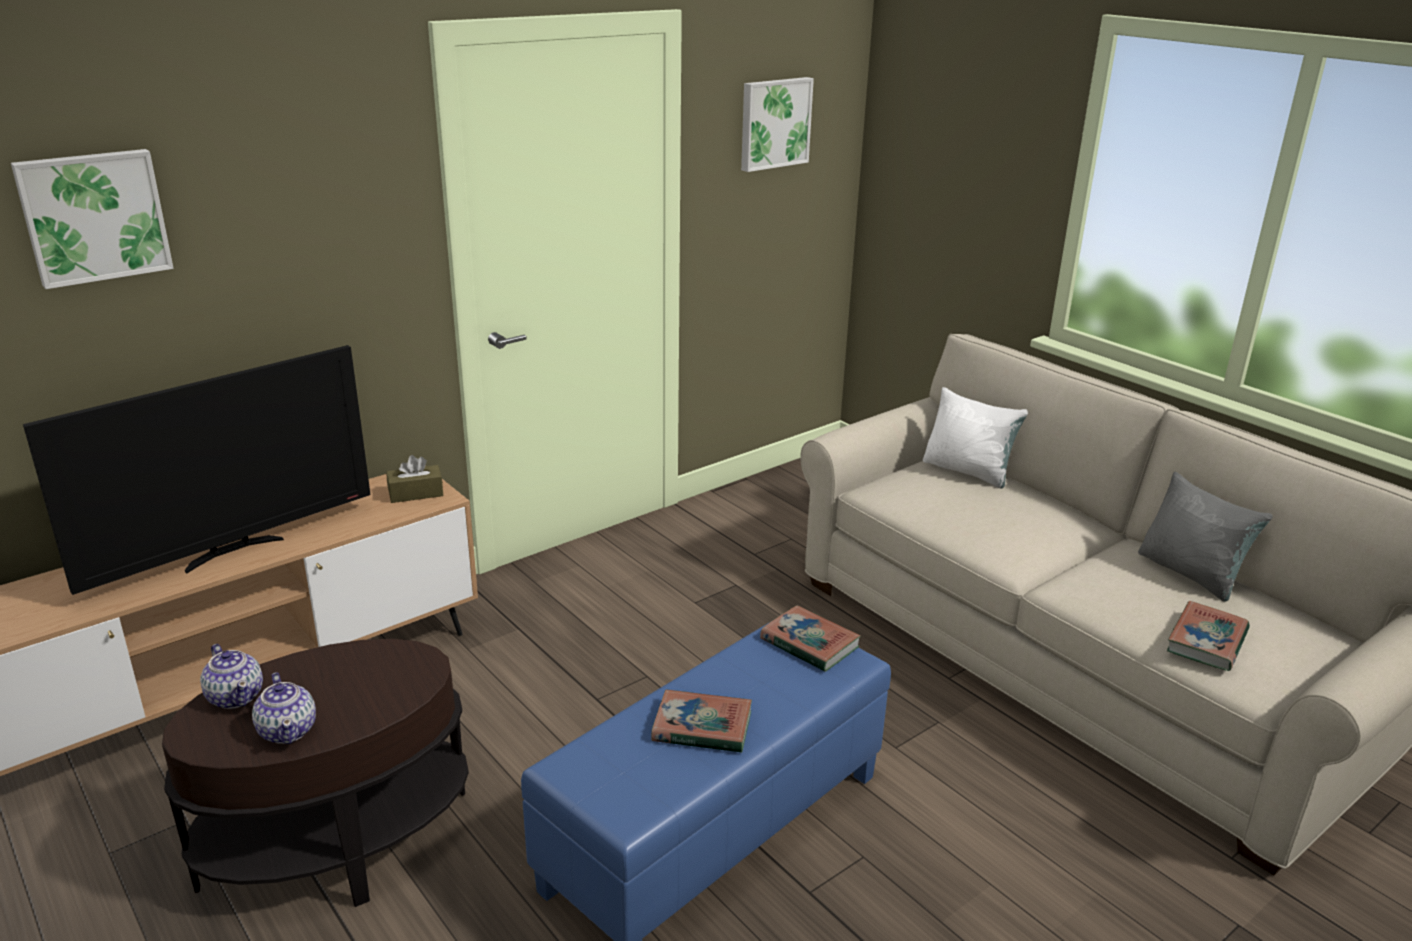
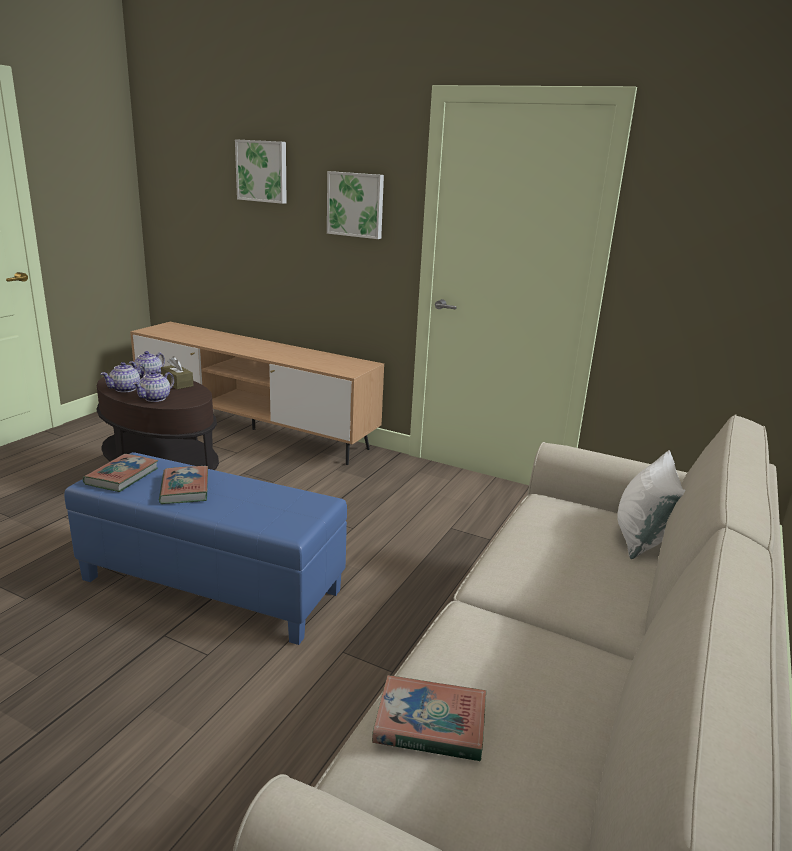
camera: 65 degrees right, 5 degrees down
(232, 551) = (259, 350): television -> none
(374, 699) = (156, 398): none -> teapot
(416, 493) = (348, 367): brown tissue box -> brown tissue box (177, 383)
(774, 123) = (731, 200): picture -> picture (356, 204)
(809, 643) = (302, 510): book -> book (122, 476)
(1190, 574) = (587, 709): grey pillow -> none

